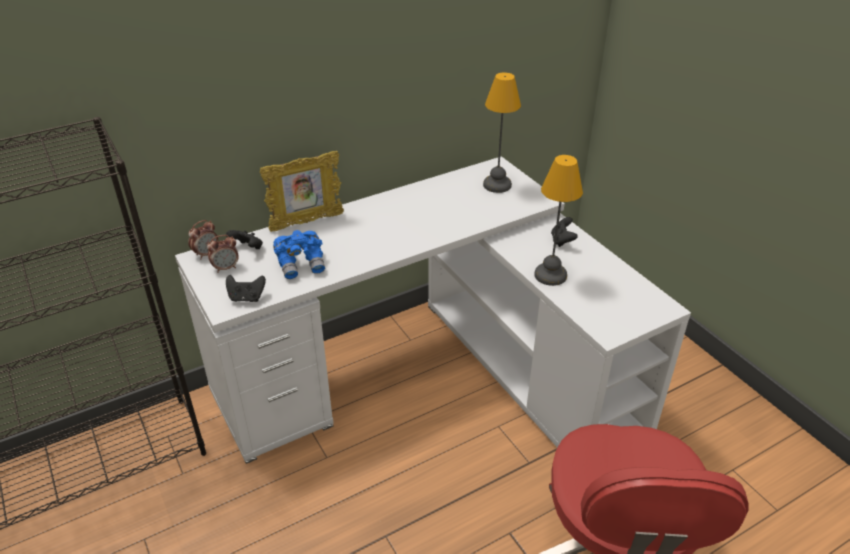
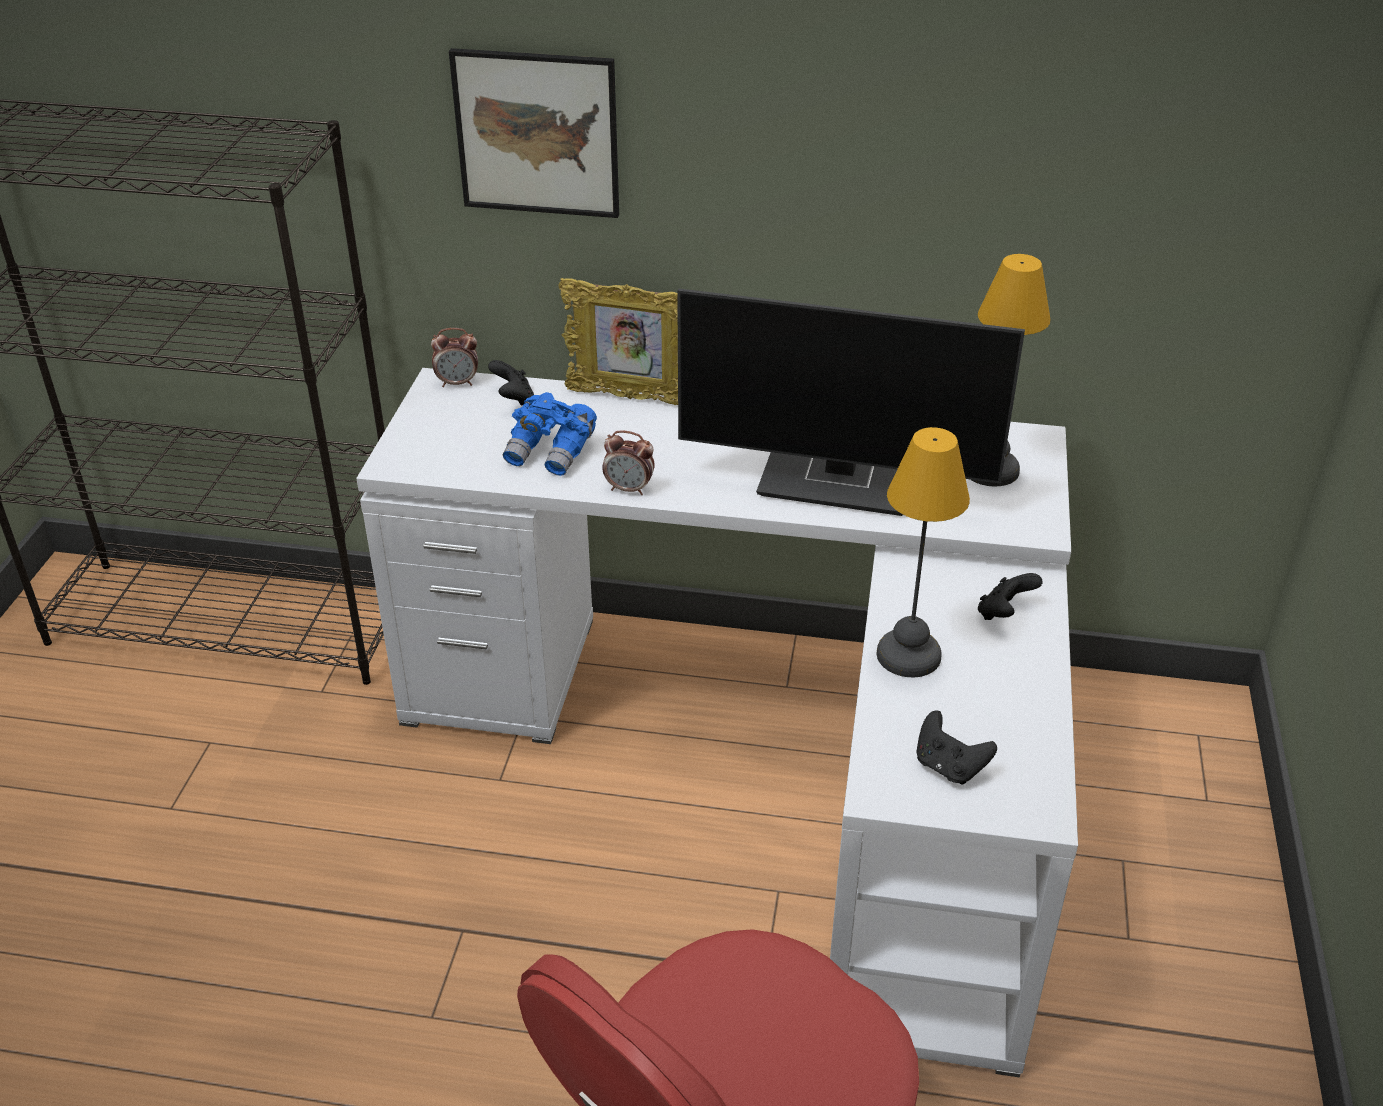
camera: 40 degrees right, 0 degrees up
(226, 87) = (537, 133): none -> picture
(226, 268) = (457, 412): alarm clock -> alarm clock (629, 489)
(246, 298) = (433, 463): black game controller -> black game controller (949, 767)
(447, 216) = (842, 481): none -> monitor

